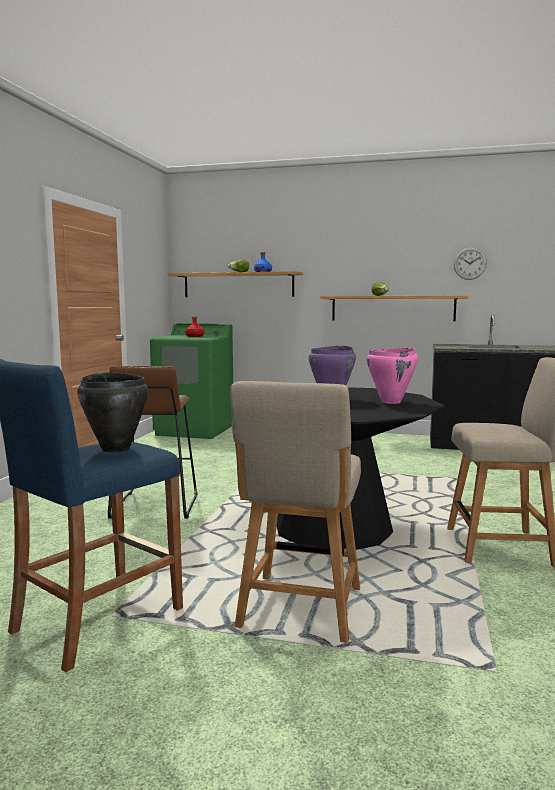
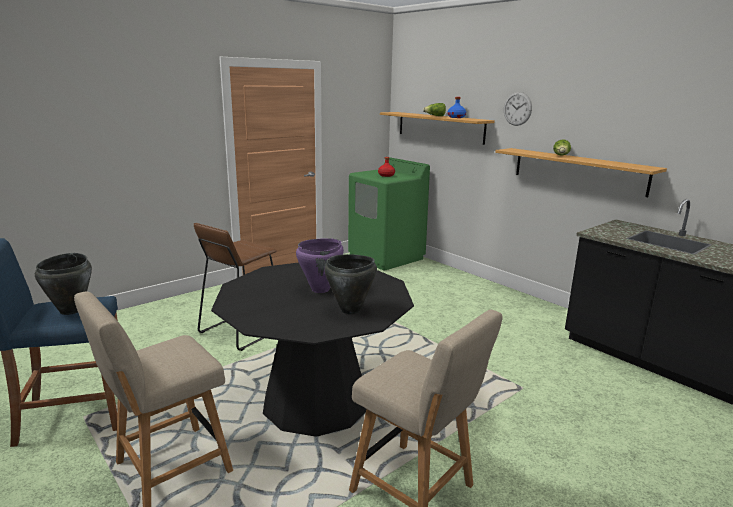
camera: 35 degrees right, 10 degrees up
(391, 402) = (350, 310): pink cooking pot -> black cooking pot
(470, 263) = (678, 127): wall clock -> wall clock (517, 108)

